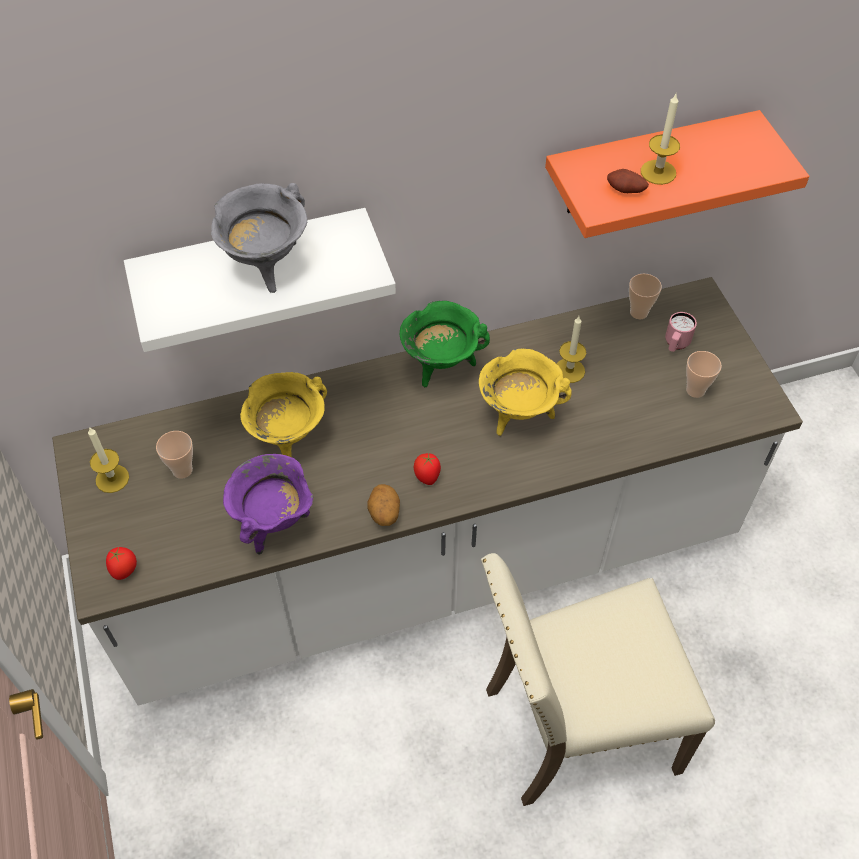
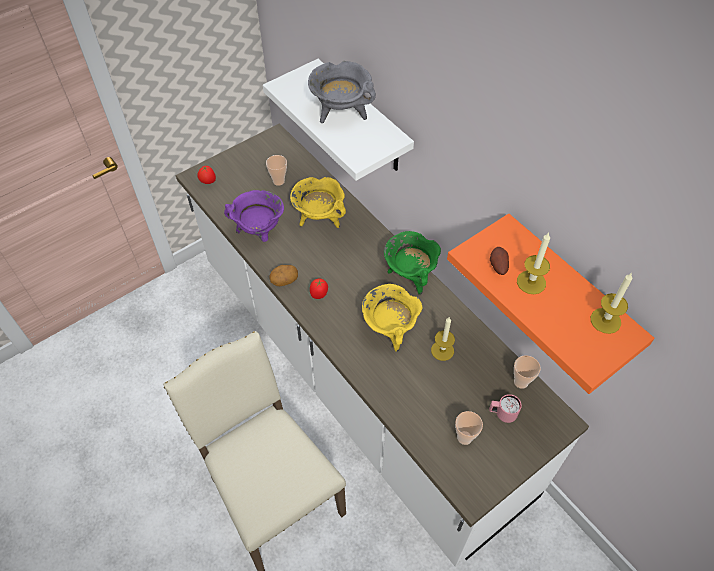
camera: 70 degrees right, 0 degrees up
(112, 478) = (262, 155): candle -> candle (605, 320)

